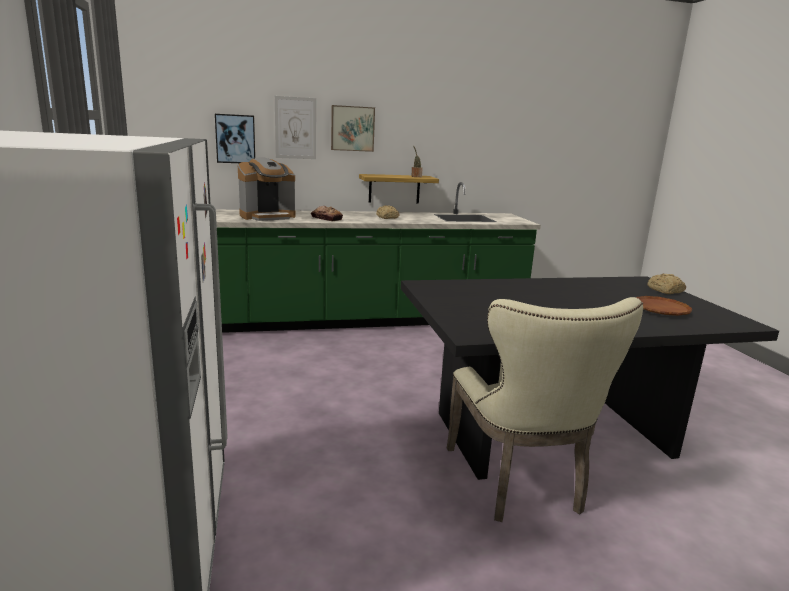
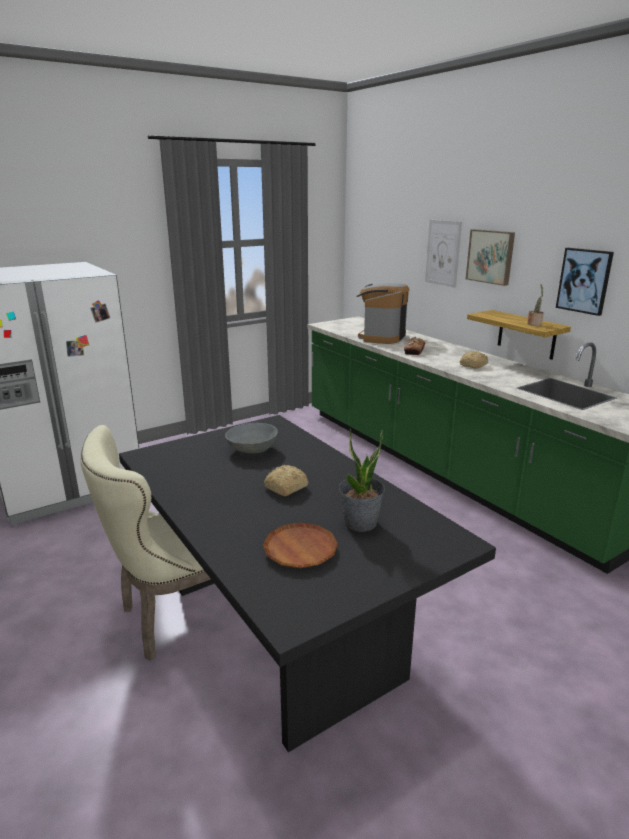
camera: 70 degrees right, 5 degrees up
(235, 139) = (401, 260): picture -> picture (584, 281)
(267, 216) = (381, 337): coffee machine -> coffee machine turned 75 degrees clockwise
(481, 298) = (252, 449): none -> grey bowl
(621, 292) = (360, 523): none -> potted plant
(665, 291) = (412, 559): bread -> bread (285, 488)

